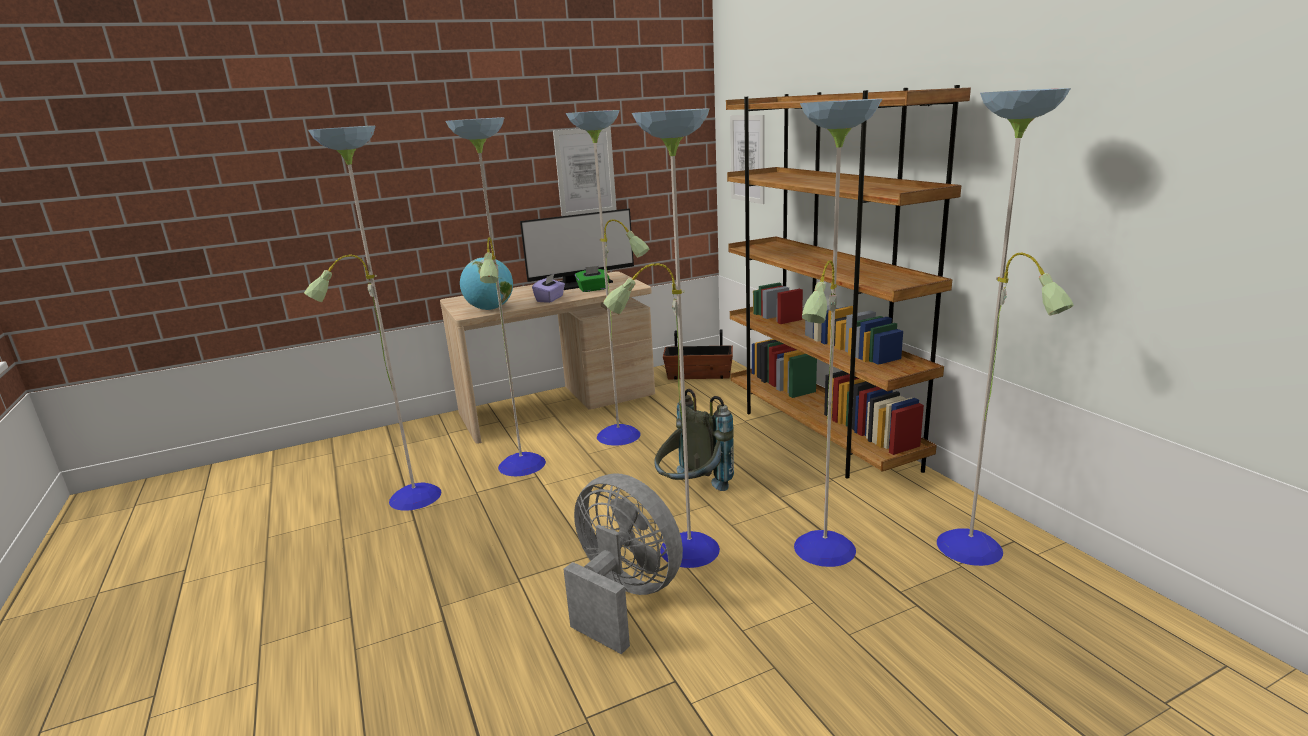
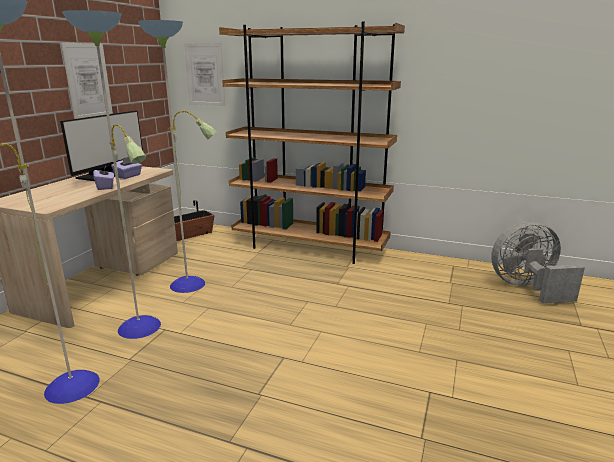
camera: 45 degrees left, 0 degrees up
(490, 309) = (62, 201): globe -> none
(593, 289) = (128, 176): green tissue box -> purple tissue box
(623, 597) = (340, 368): grey fan -> grey fan (527, 288)
(692, 492) = (288, 298): grey backpack -> none
(825, 551) = (396, 299): floor lamp -> none

